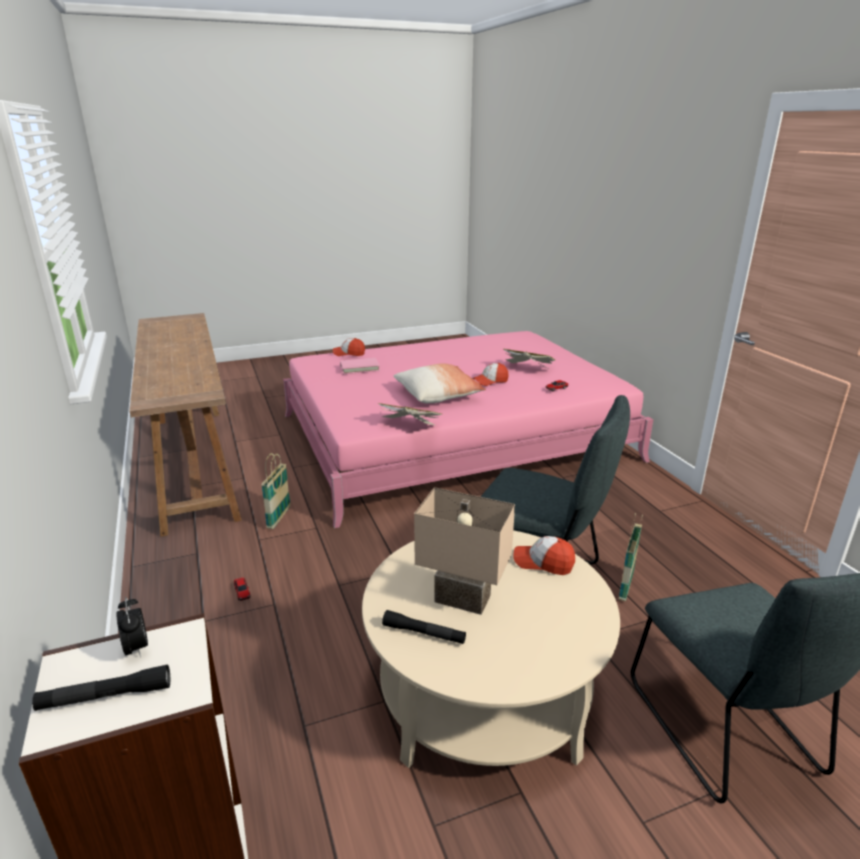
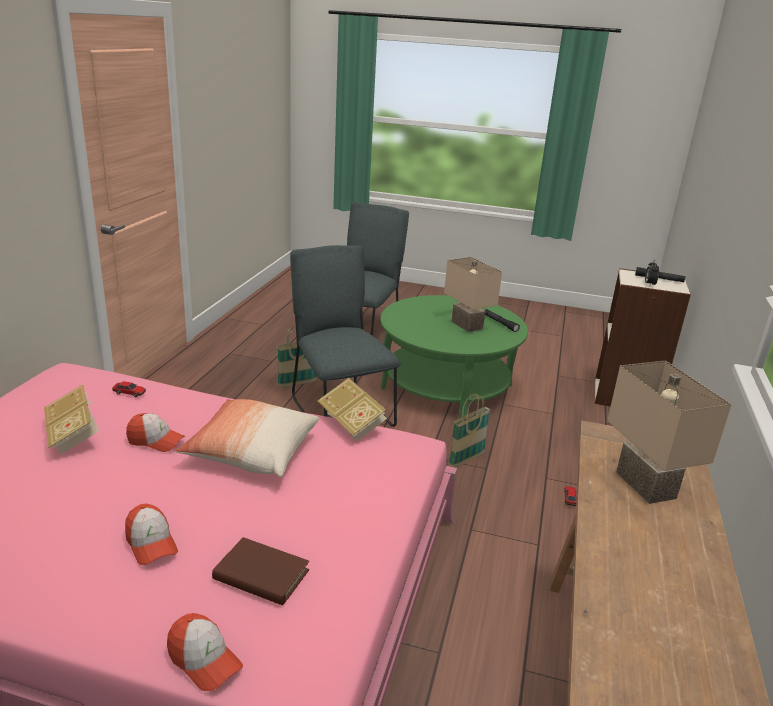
camera: 145 degrees left, 0 degrees up
(175, 379) = (648, 485): none -> beige table lamp
(279, 517) = (504, 563): basket -> basket (466, 460)
(359, 368) = (261, 575): pink book -> brown book
(484, 691) = (446, 386): beige coffee table -> green coffee table
(543, 562) = (404, 320): cap -> cap (151, 543)

